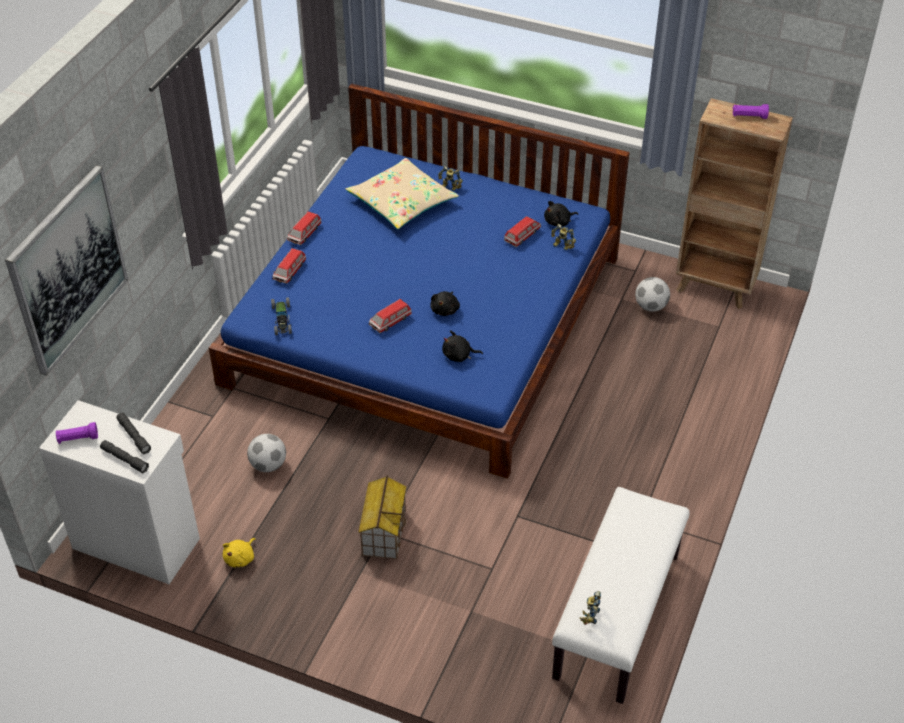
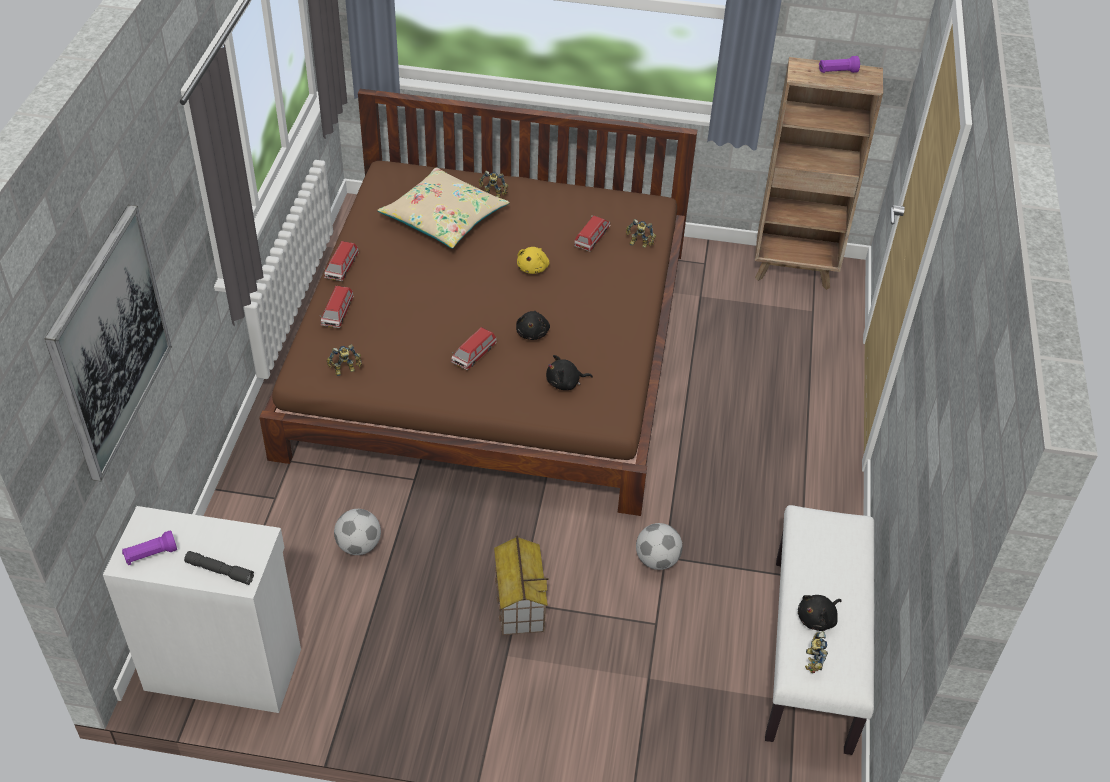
camera: 15 degrees left, 0 degrees up
(134, 436) = (222, 540): grey flashlight -> none
(240, 558) = (358, 664): yellow plush toy -> yellow plush toy (533, 268)
(282, 319) = (345, 370): toy car -> toy robot
(425, 318) = (491, 348): blue bed -> brown bed
(558, 222) = (626, 218): black plush toy -> black plush toy (817, 619)
(650, 306) = (734, 299): football -> football (657, 560)

